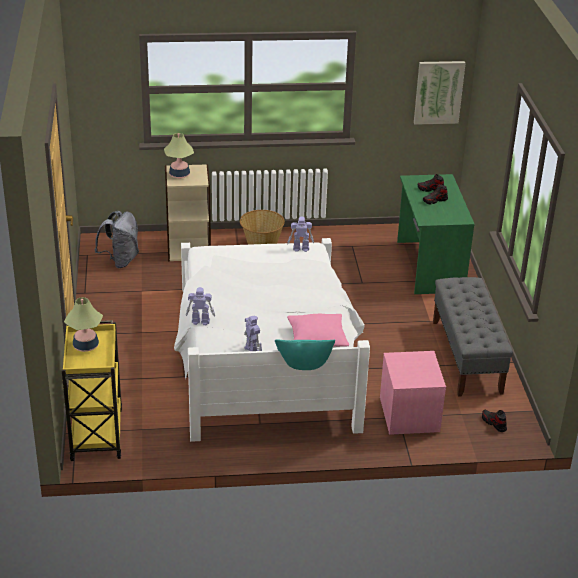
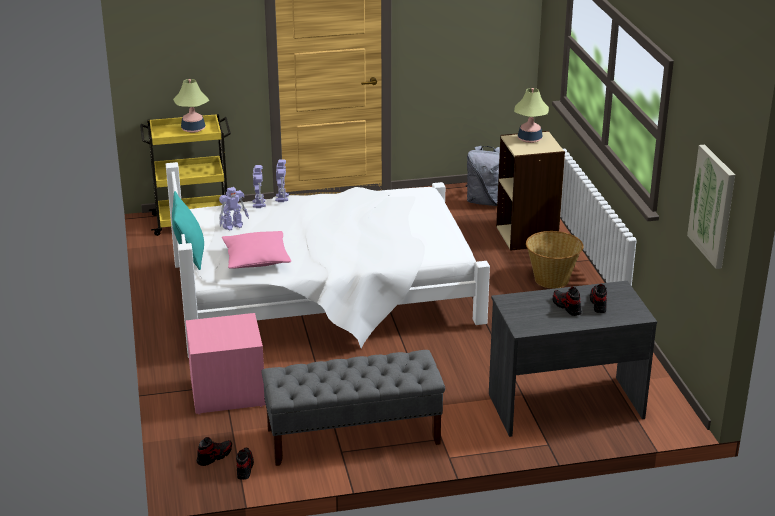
camera: 85 degrees right, 5 degrees down
(300, 248) = (448, 244): toy robot -> toy robot (259, 203)
(429, 266) = (564, 405): green desk -> grey desk
(506, 409) = (244, 467): none -> shoe

